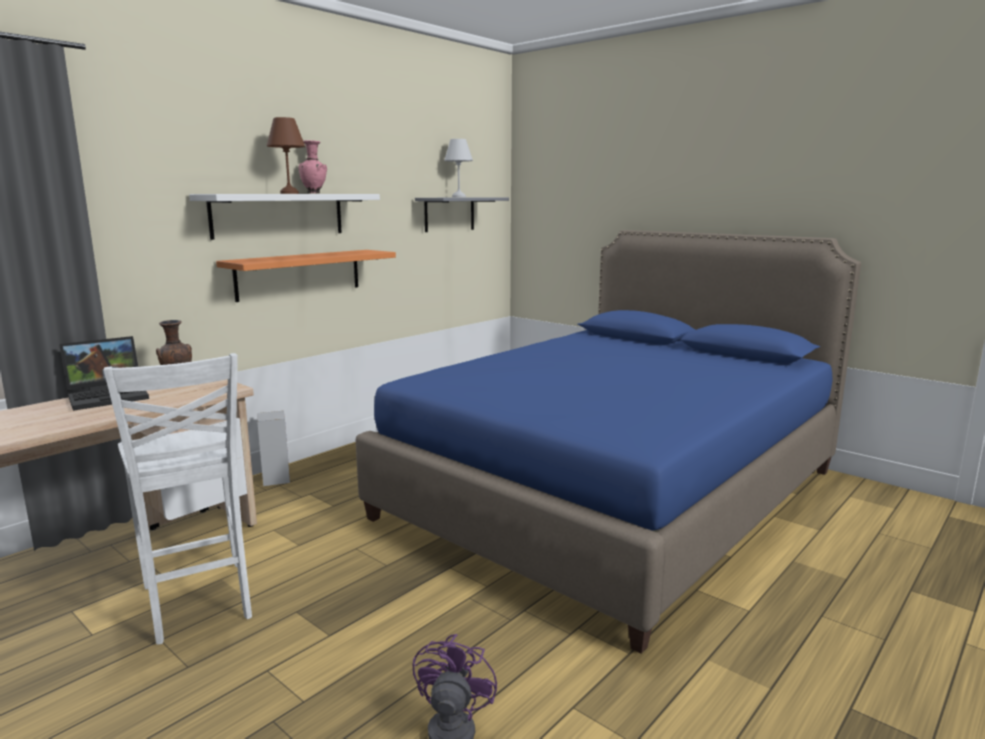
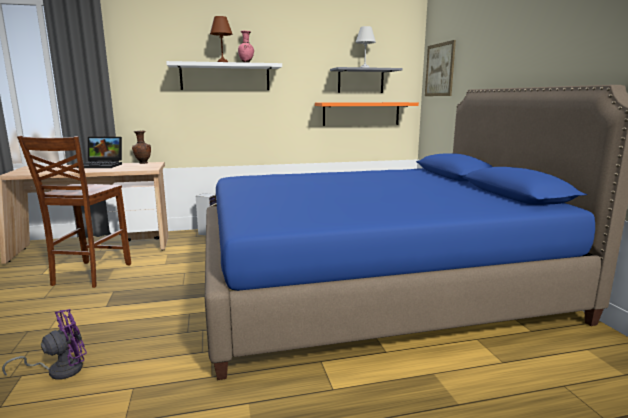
camera: 35 degrees right, 0 degrees up
(198, 603) = (89, 275): white chair -> brown chair
(299, 274) = (238, 114): orange shelf -> orange shelf (361, 113)
(548, 199) = (440, 70): none -> picture

